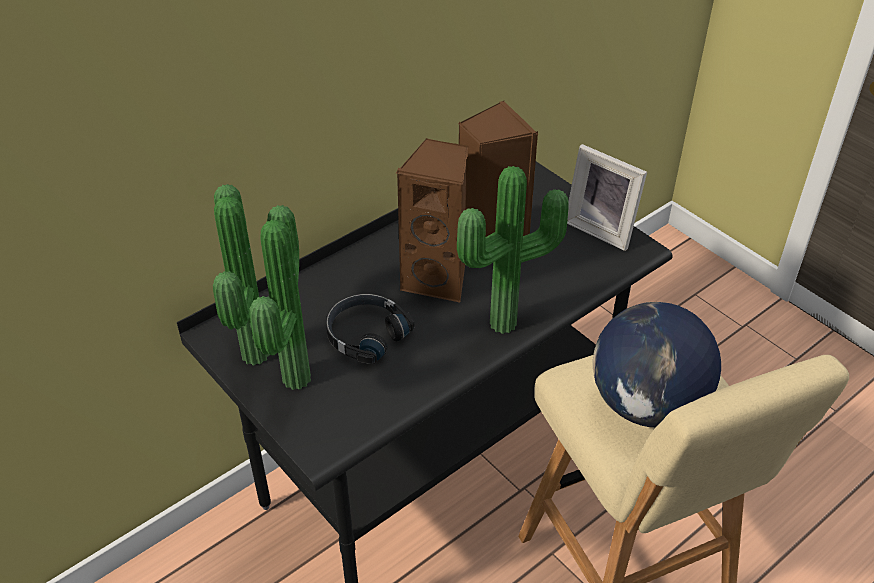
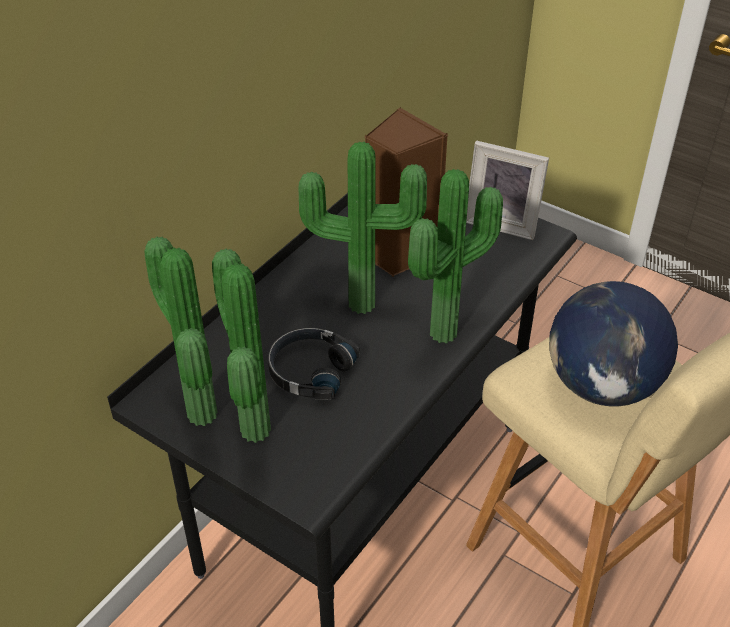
camera: 15 degrees left, 0 degrees up
(438, 279) = (362, 300): brown speaker -> potted plant

